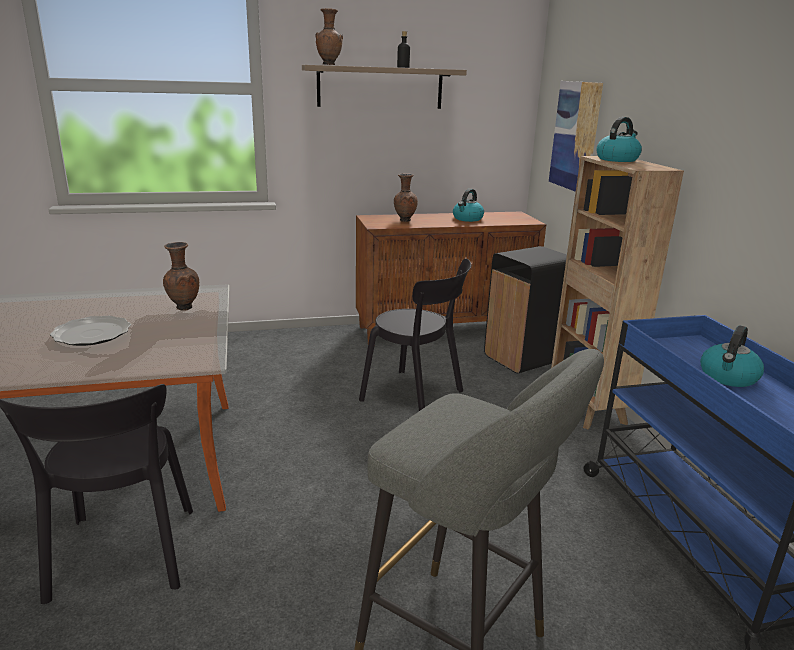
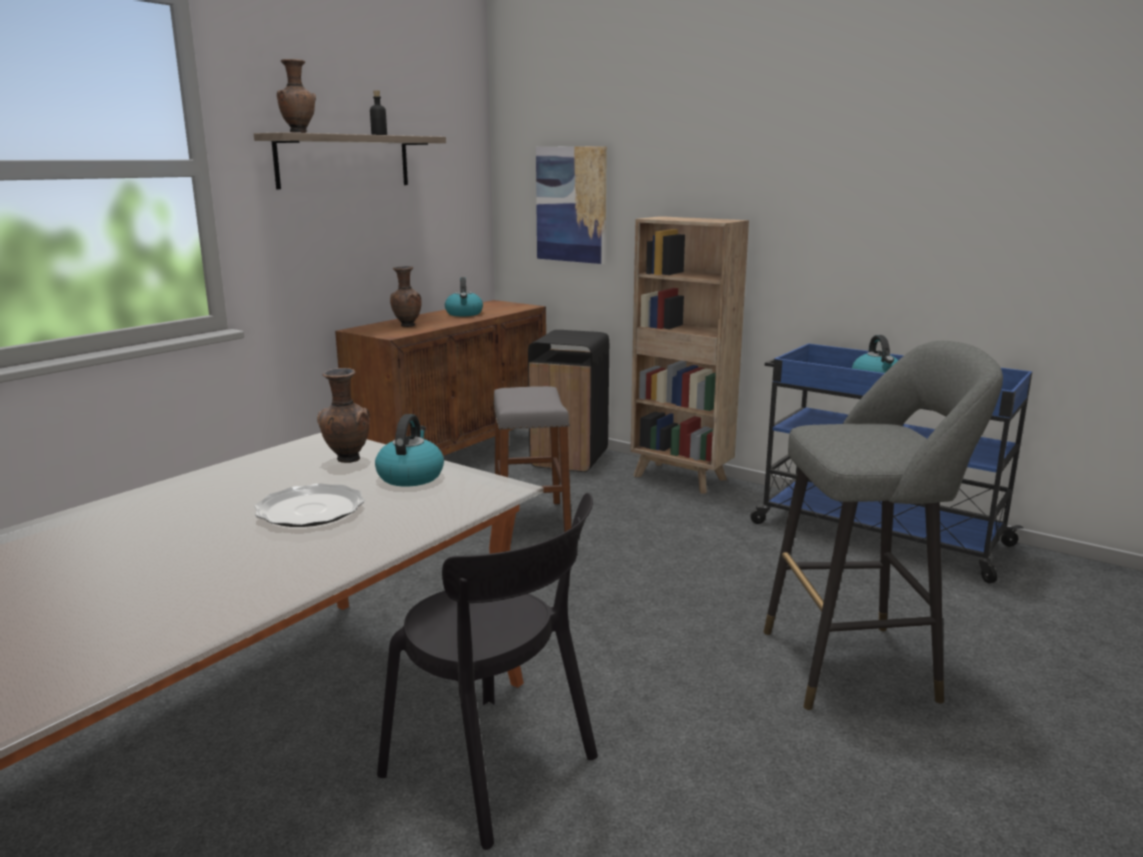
camera: 40 degrees left, 5 degrees down
(416, 397) = (531, 521): black chair -> grey stool
(617, 159) = (674, 218): kettle -> kettle (410, 476)

